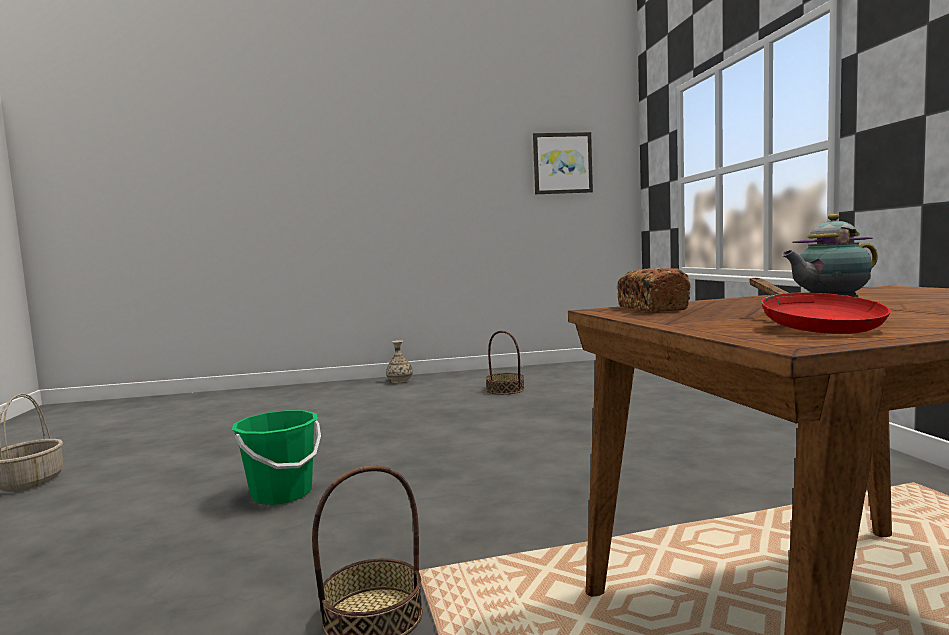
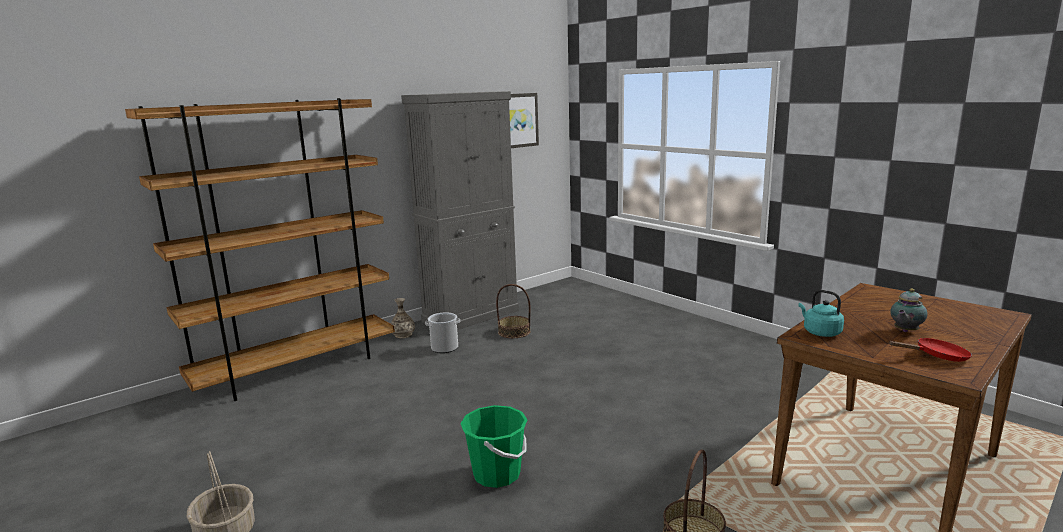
camera: 30 degrees left, 10 degrees up
(279, 392) = (297, 369): none -> brown bookcase
(418, 393) = (444, 348): none -> bucket
(484, 374) = (471, 316): none -> grey cabinet
(651, 308) = (820, 332): bread -> turquoise kettle
(813, 326) = (937, 356): red frying pan -> red frying pan turned 60 degrees counterclockwise

